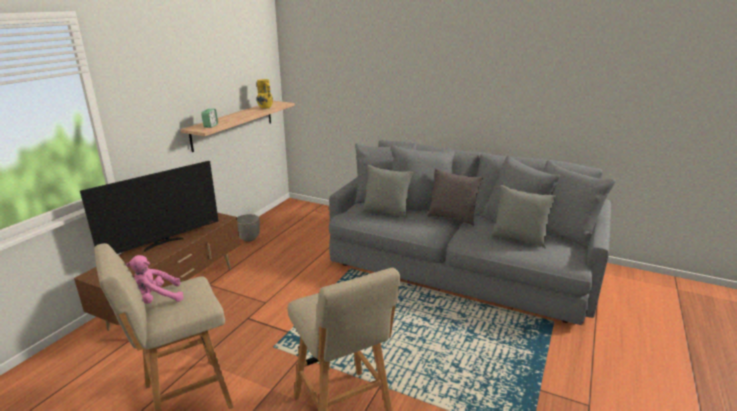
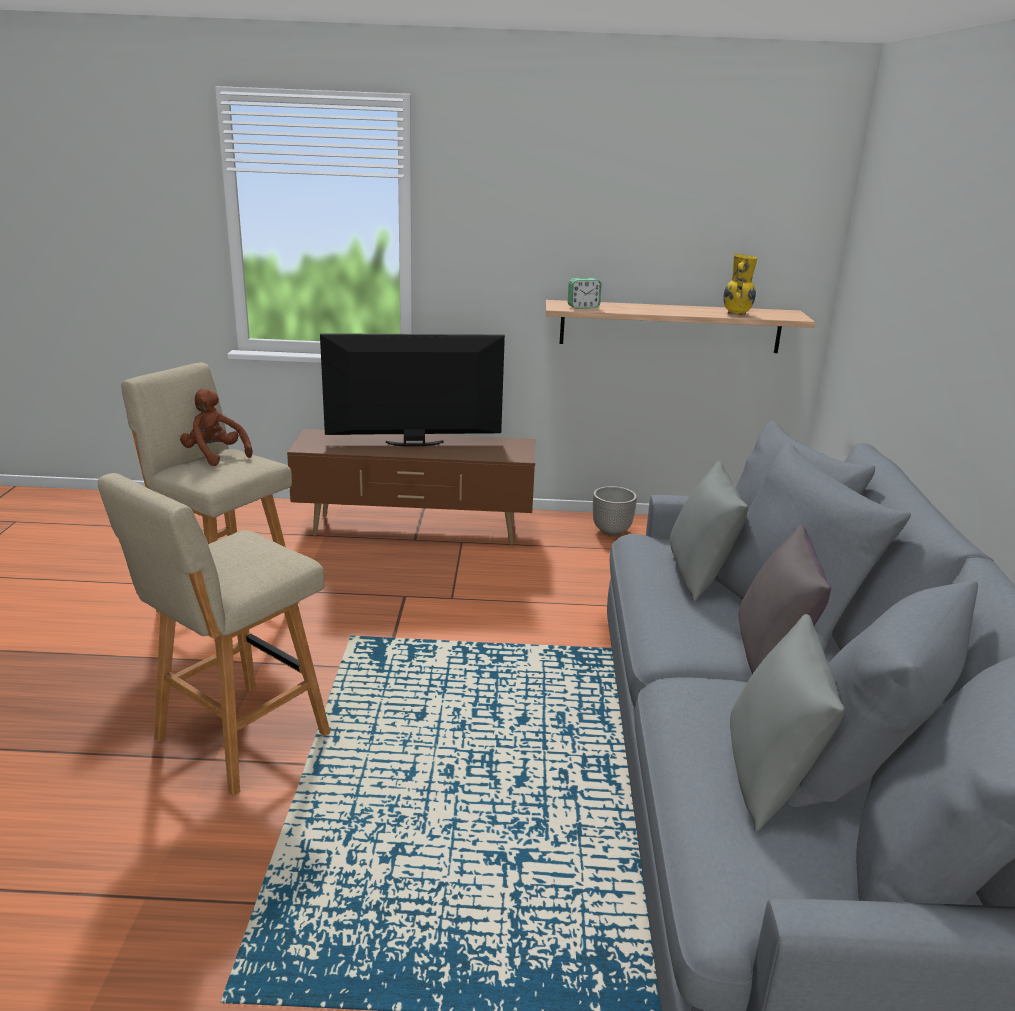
camera: 65 degrees right, 0 degrees up
(156, 299) = (215, 455): pink plush toy -> brown plush toy
(163, 243) = (414, 443): television -> television turned 150 degrees clockwise

